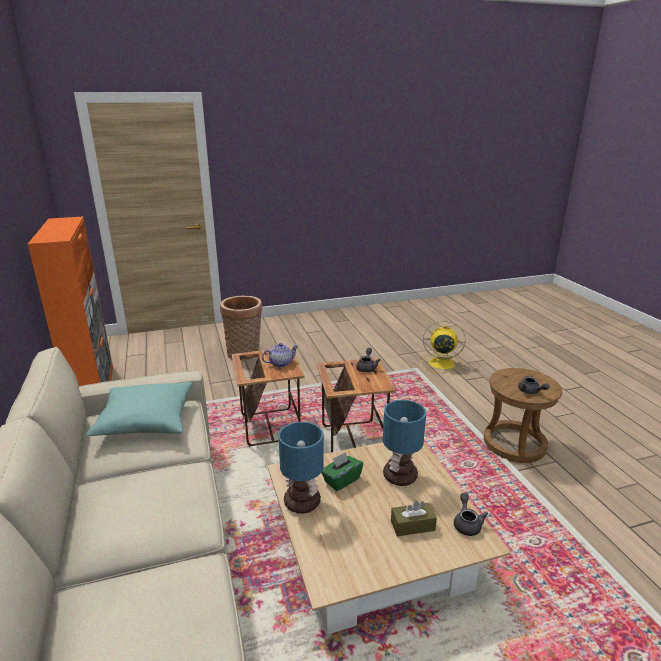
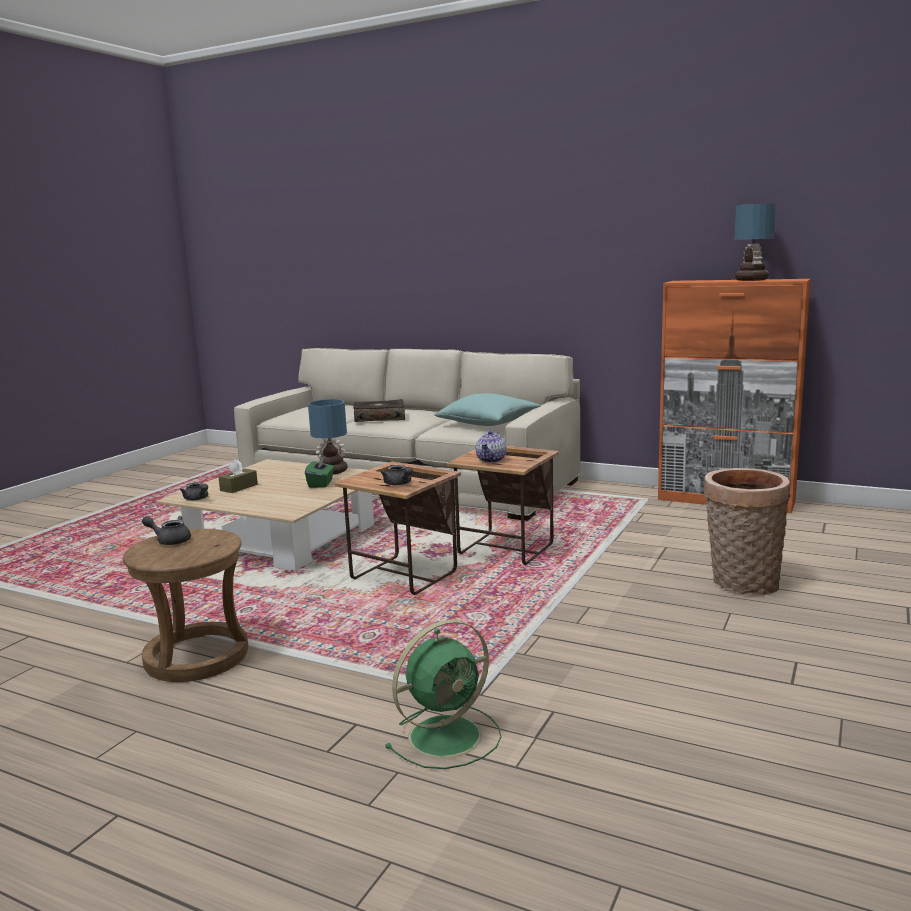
camera: 135 degrees right, 10 degrees down
(164, 510) = (379, 418): none -> book
(400, 475) = (277, 498): table lamp -> table lamp (752, 280)
(440, 363) = (448, 735): yellow fan -> green fan

